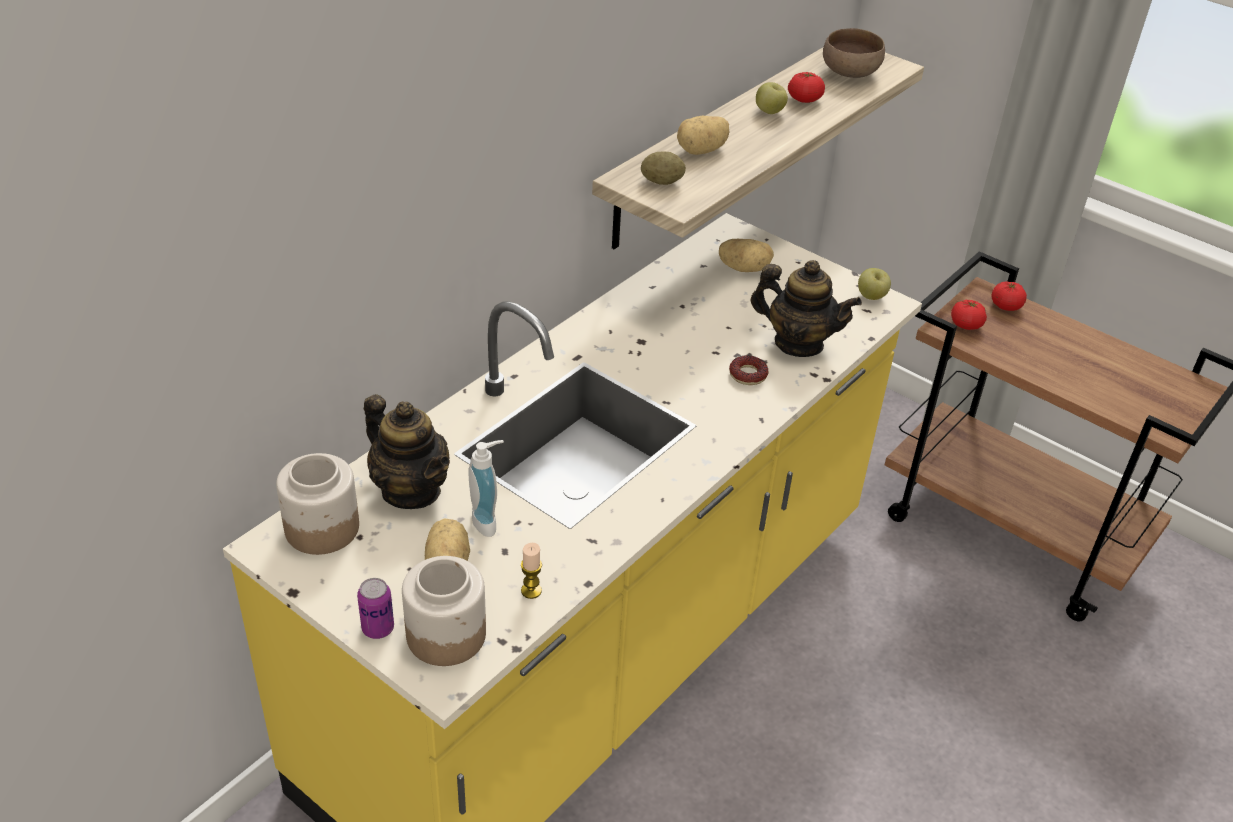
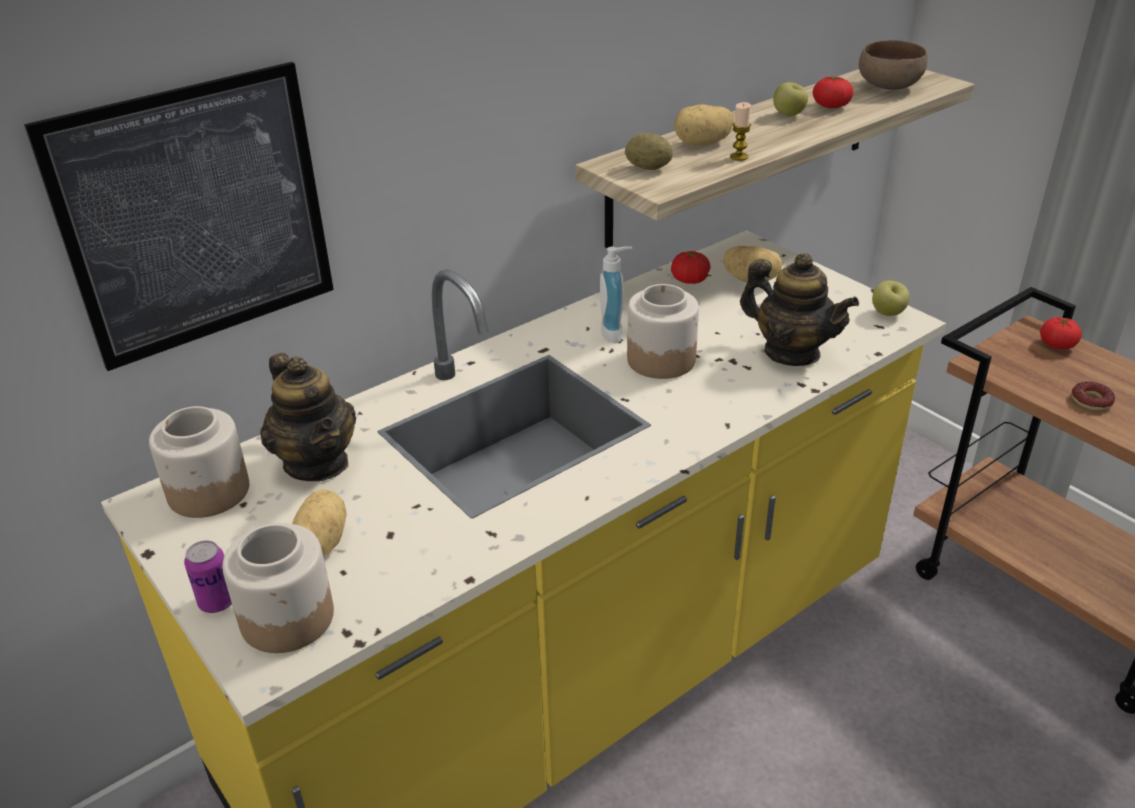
camera: 15 degrees right, 5 degrees down
(307, 283) = (197, 216): none -> picture
(489, 521) = (385, 501): soap dispenser -> soap dispenser (616, 333)
(531, 591) = (402, 580): candle -> candle (739, 157)
(686, 359) = (661, 359): none -> jar
(748, 375) = (725, 379): donut -> donut (1091, 401)
(966, 325) = (1006, 360): tomato -> tomato (689, 280)

